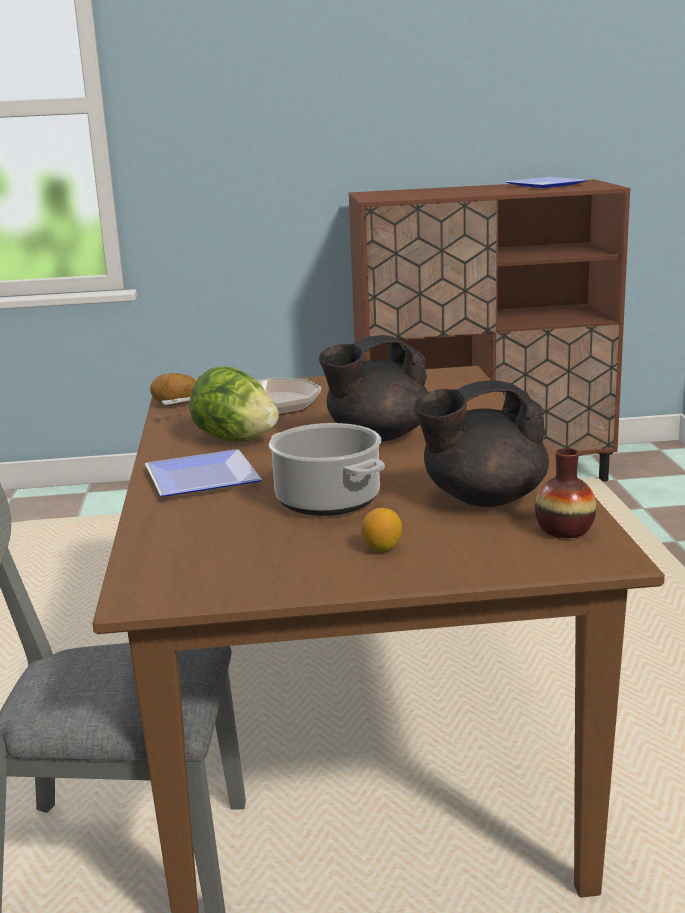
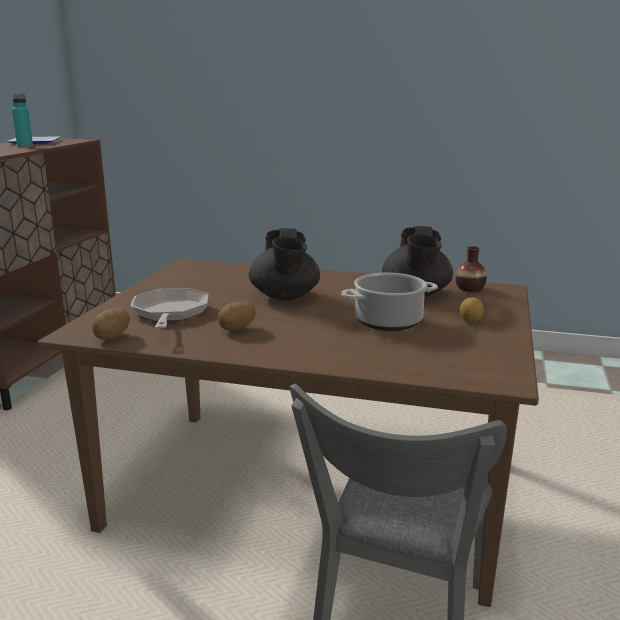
camera: 70 degrees left, 0 degrees up
(198, 478) = (308, 347): plate -> none
(235, 439) = (237, 329): lettuce -> potato
(506, 189) = (25, 146): none -> turquoise bottle

